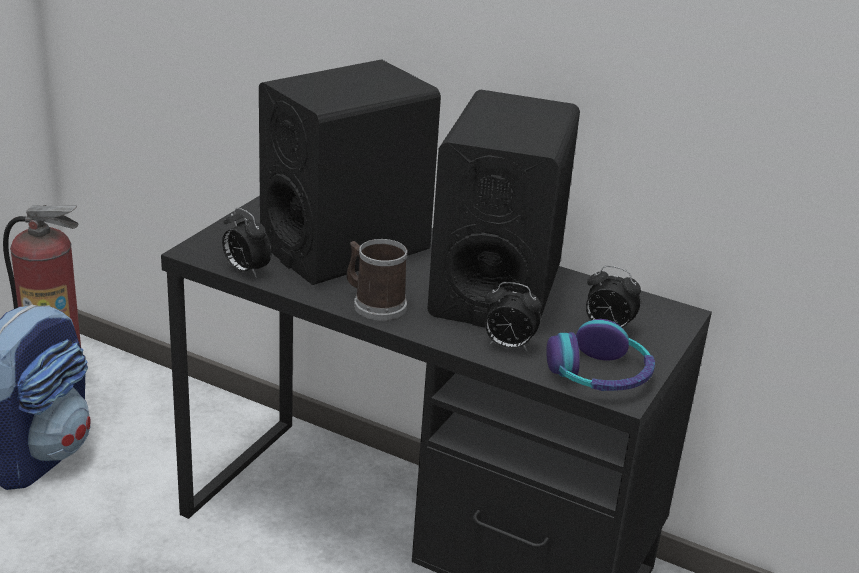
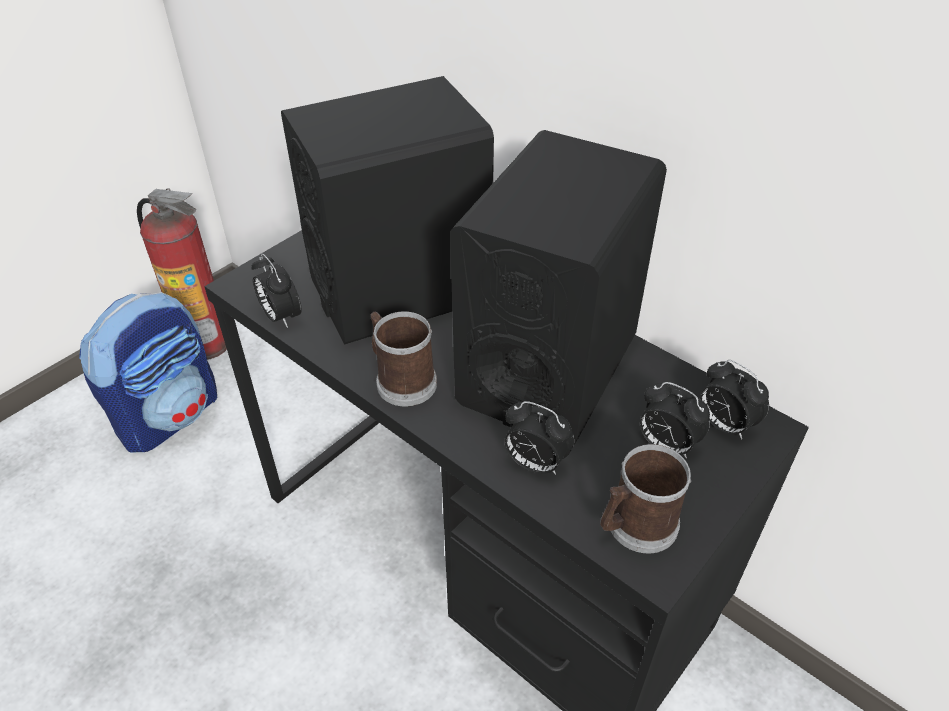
camera: 15 degrees right, 15 degrees up
(599, 375) = (635, 526): headphones -> mug
(647, 314) = (724, 425): none -> alarm clock

